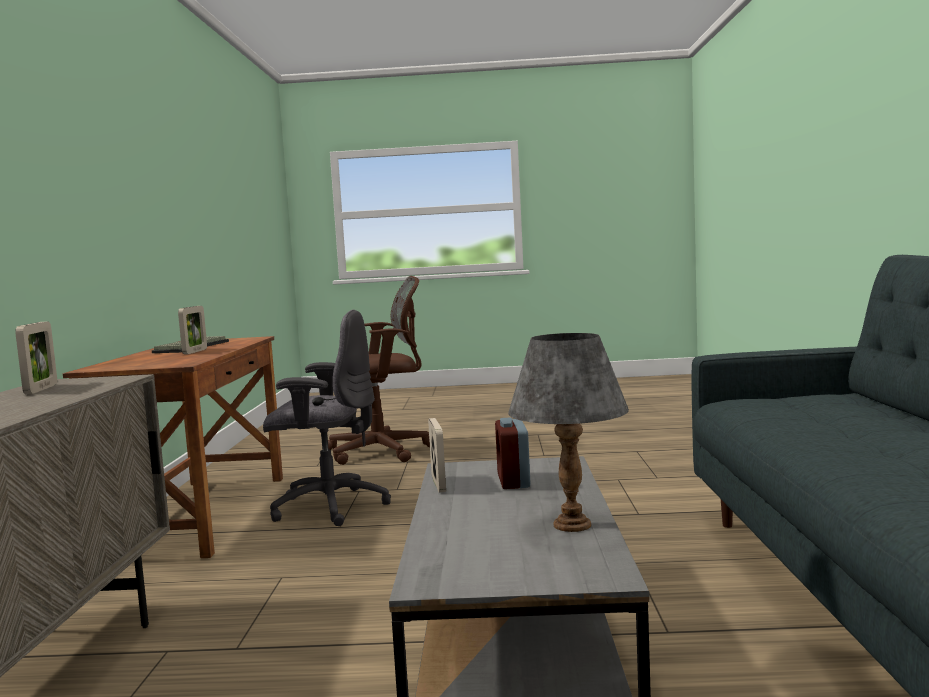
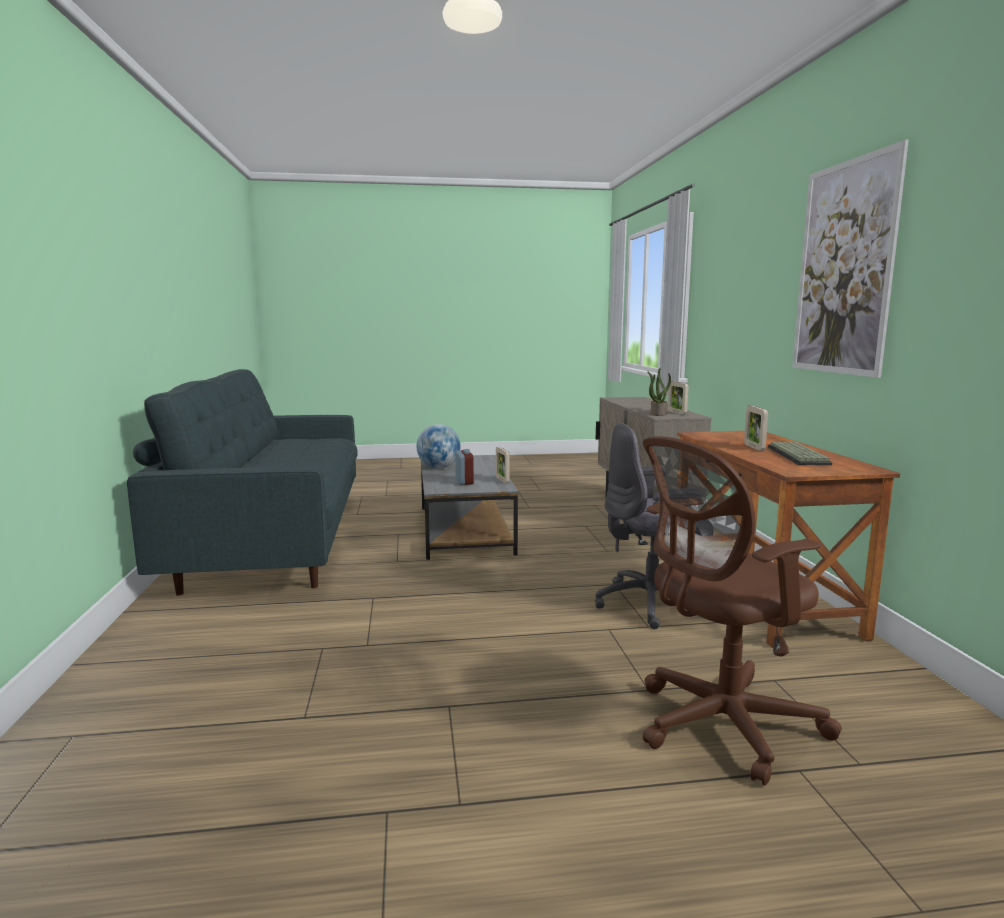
camera: 170 degrees right, 5 degrees up
(96, 384) = (658, 414): none -> potted plant
(101, 161) = (844, 269): none -> picture
(571, 524) = (439, 468): grey table lamp -> globe

